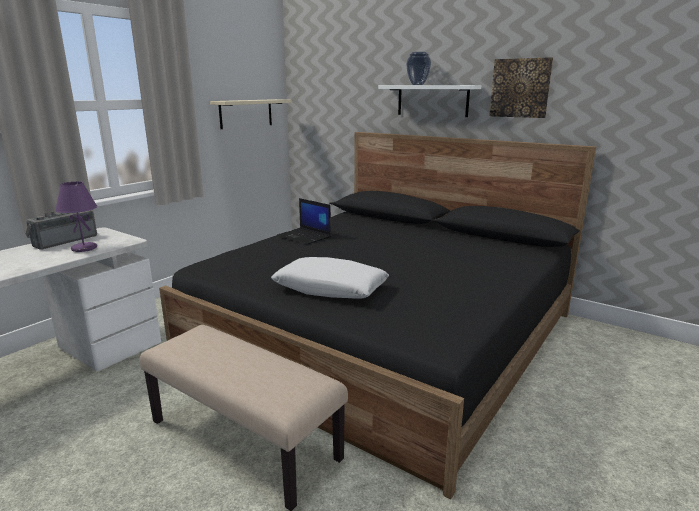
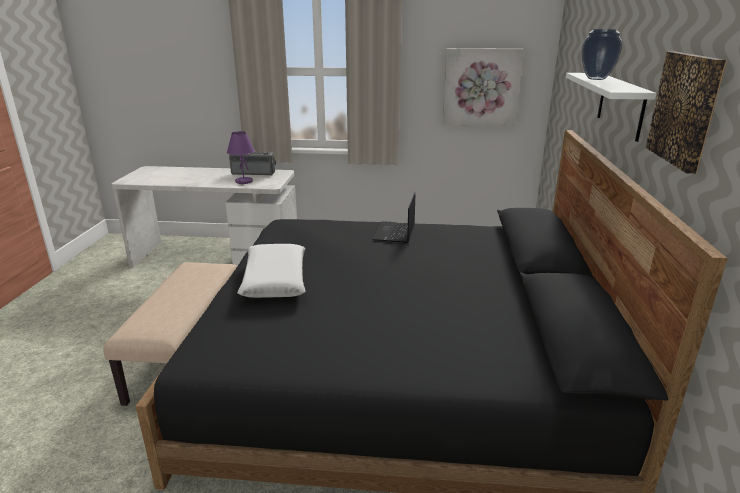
camera: 60 degrees right, 5 degrees up
(246, 113) = (481, 87): beige shelf -> picture

